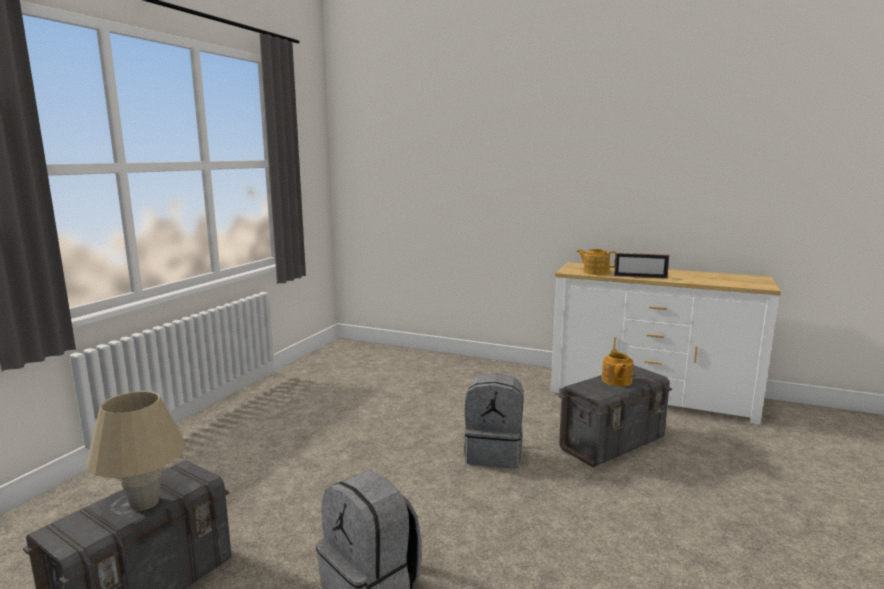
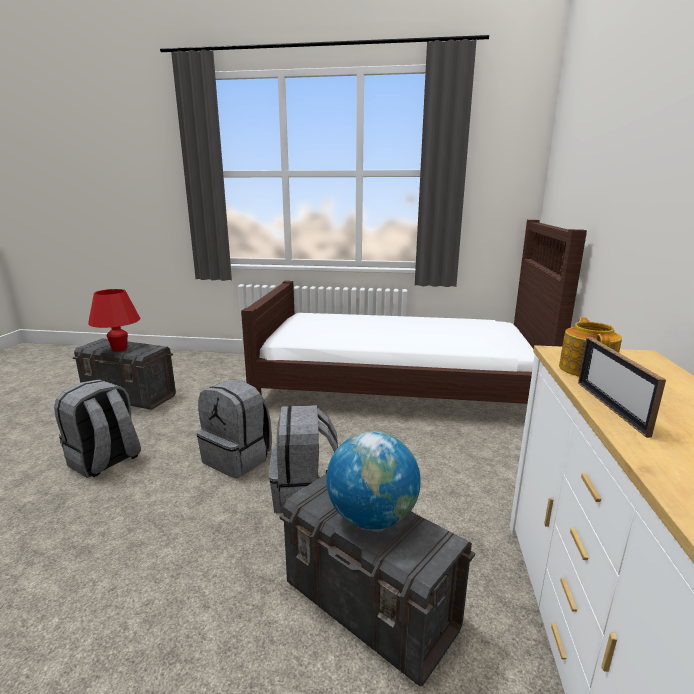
camera: 75 degrees right, 5 degrees up
(145, 503) = (119, 349): beige table lamp -> red table lamp
(328, 388) = (398, 387): none -> brown bed
(420, 484) = (238, 459): none -> grey backpack
(616, 381) = (372, 517): teapot -> globe

